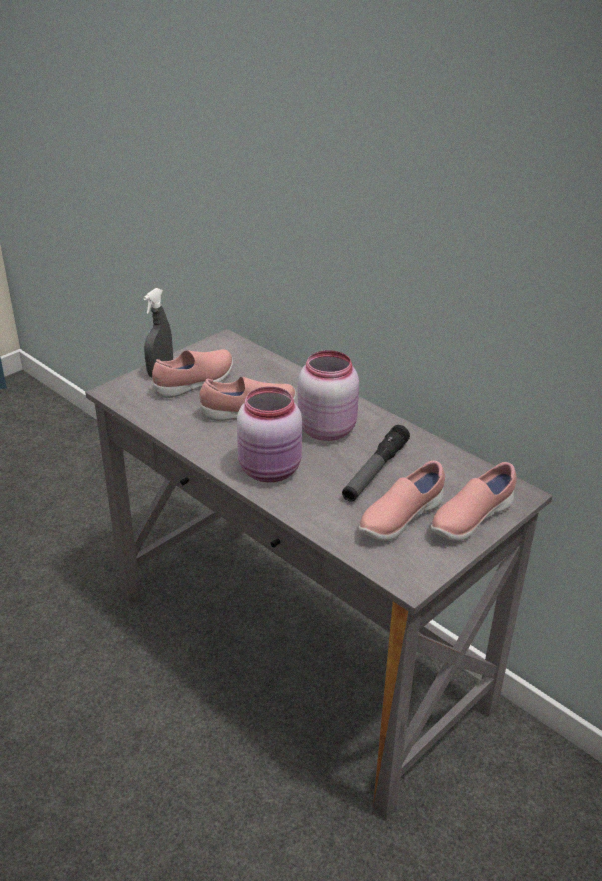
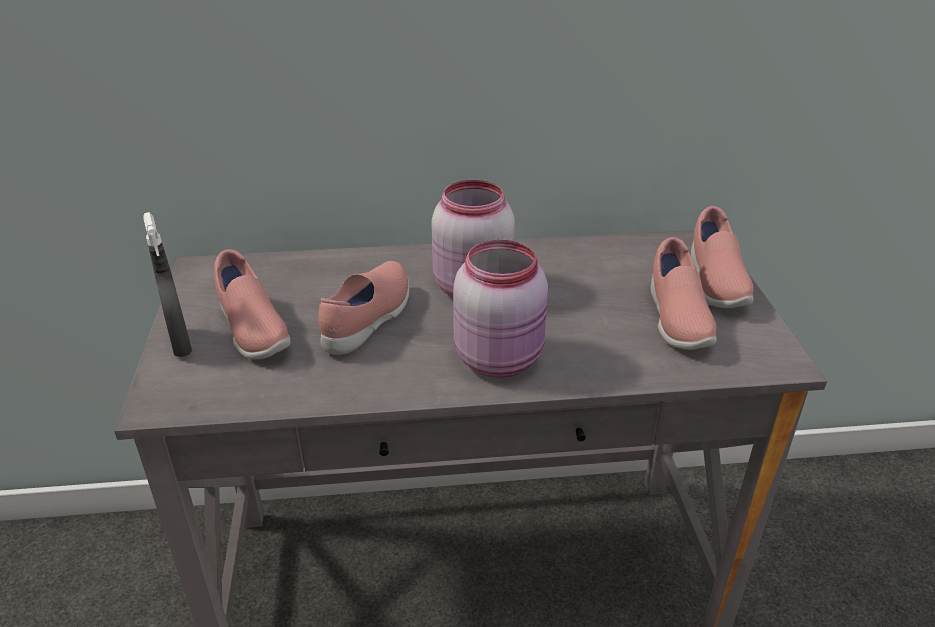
camera: 50 degrees left, 0 degrees up
(195, 383) = (251, 330): pink shoe -> pink shoe turned 150 degrees clockwise
(375, 471) = (580, 295): flashlight -> none

